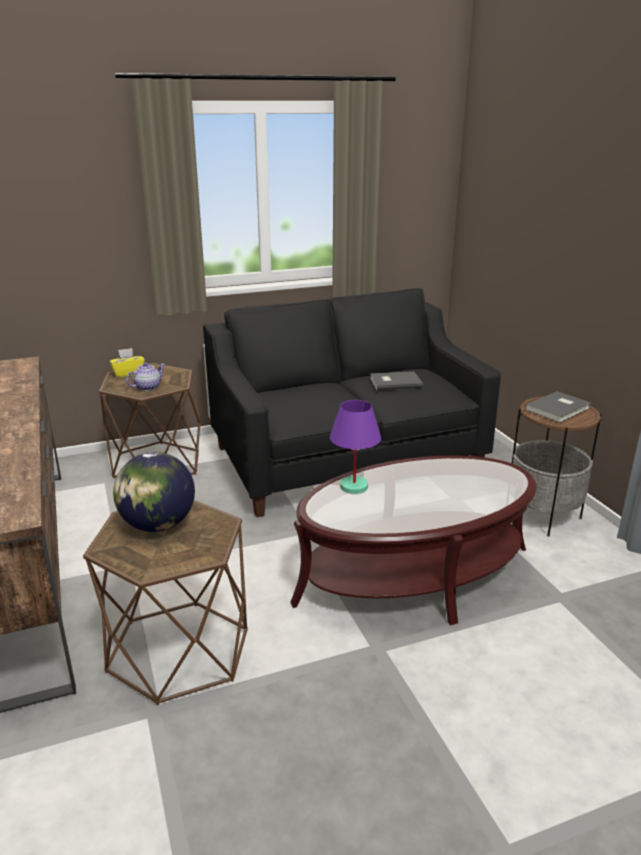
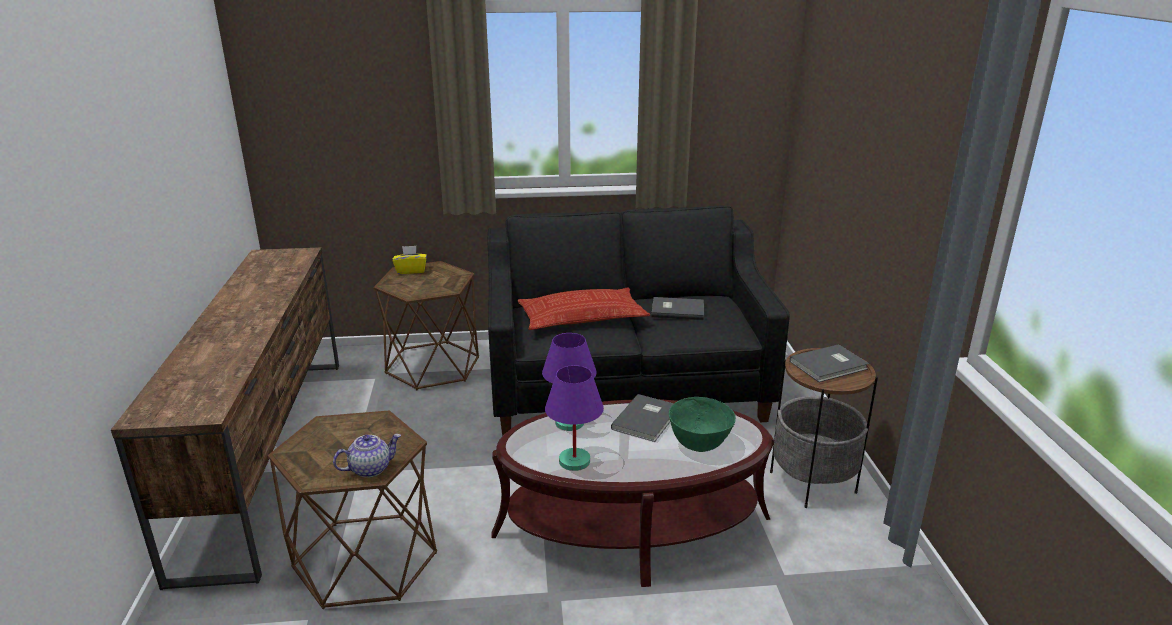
camera: 15 degrees right, 0 degrees up
(147, 387) = (420, 288): teapot -> teapot (370, 468)
(158, 525) = (347, 436): globe -> none
(314, 397) = (582, 317): none -> pillow
(379, 518) = (575, 461): none -> purple table lamp
(421, 474) = (647, 419): none -> grey book
(478, 489) = (699, 445): none -> green bowl

